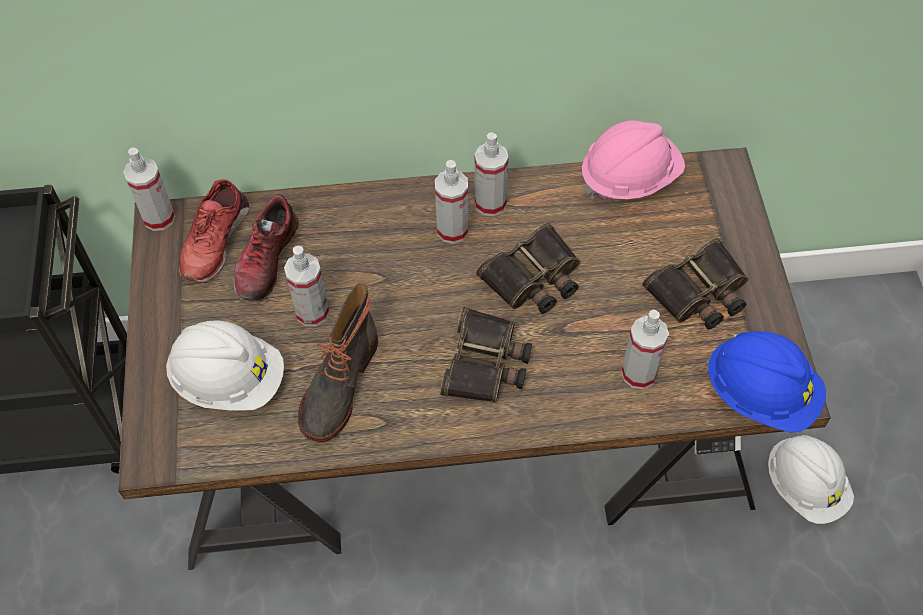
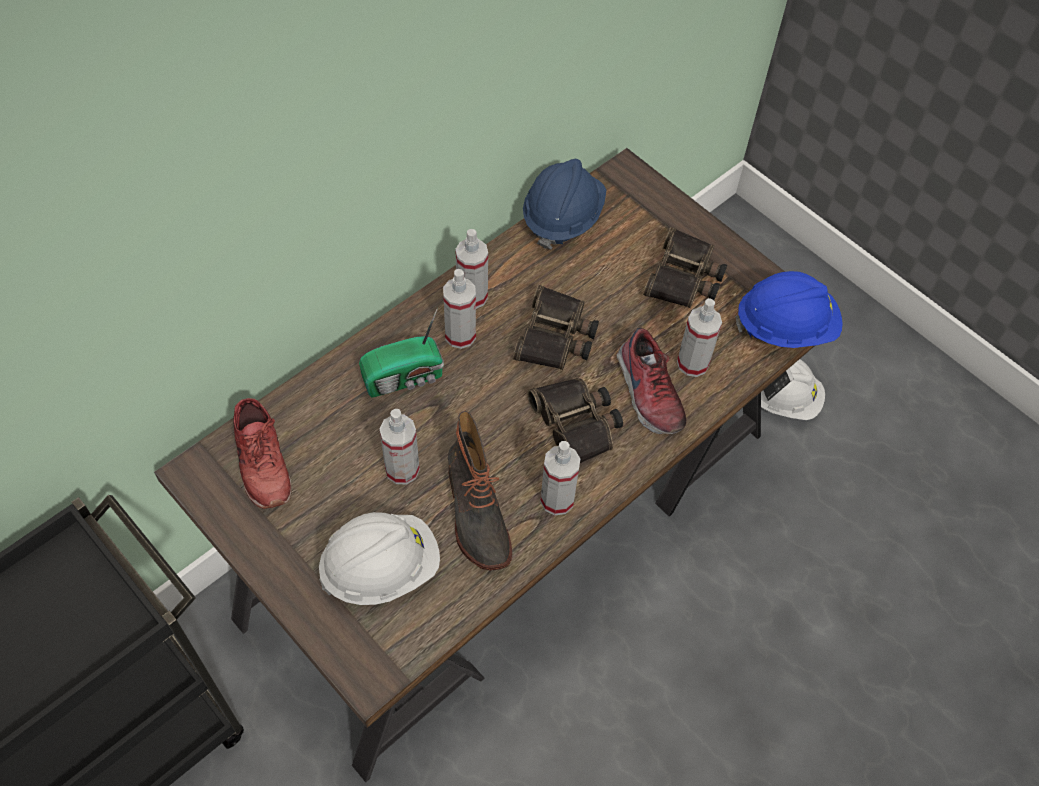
camera: 40 degrees left, 0 degrees up
(159, 218) = (191, 472): spray bottle -> spray bottle (557, 499)
(265, 259) = (322, 450): shoe -> shoe (647, 393)
(378, 239) = (405, 378): none -> radio
(629, 178) = (562, 217): pink hard hat -> blue hard hat

